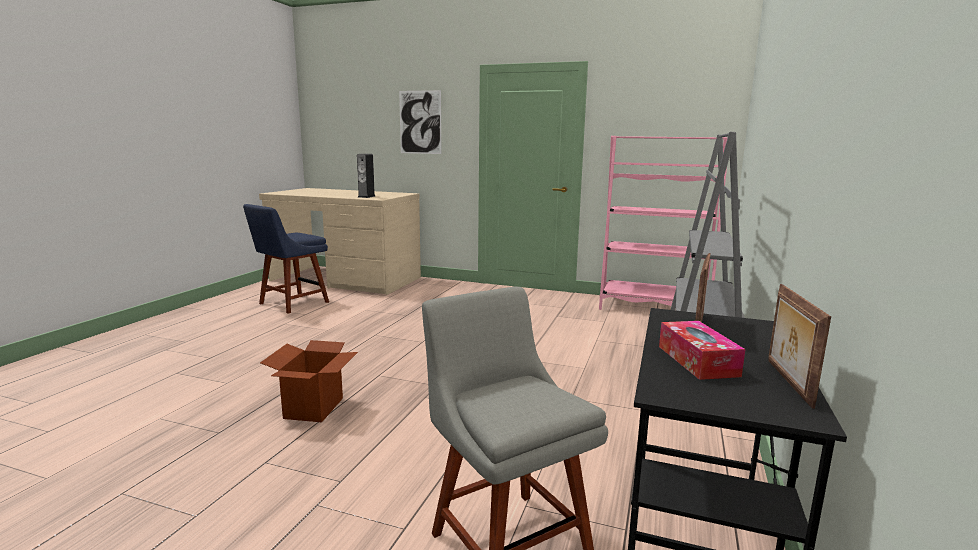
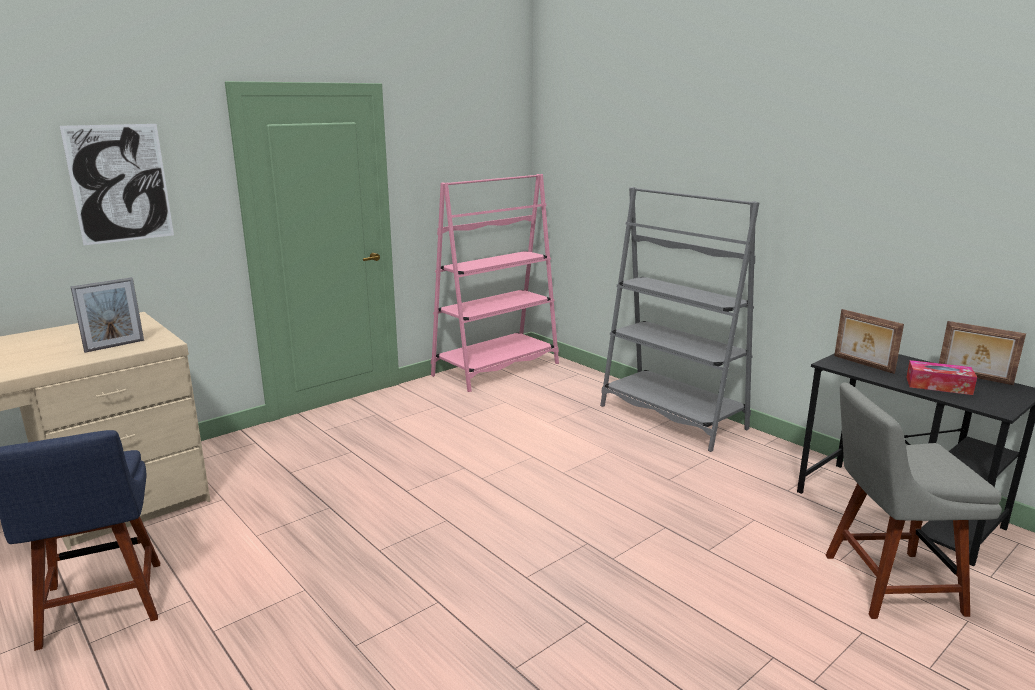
camera: 60 degrees left, 5 degrees up
(314, 408) = (589, 649): cardboard box -> none
(366, 196) = (114, 346): speaker -> picture frame

